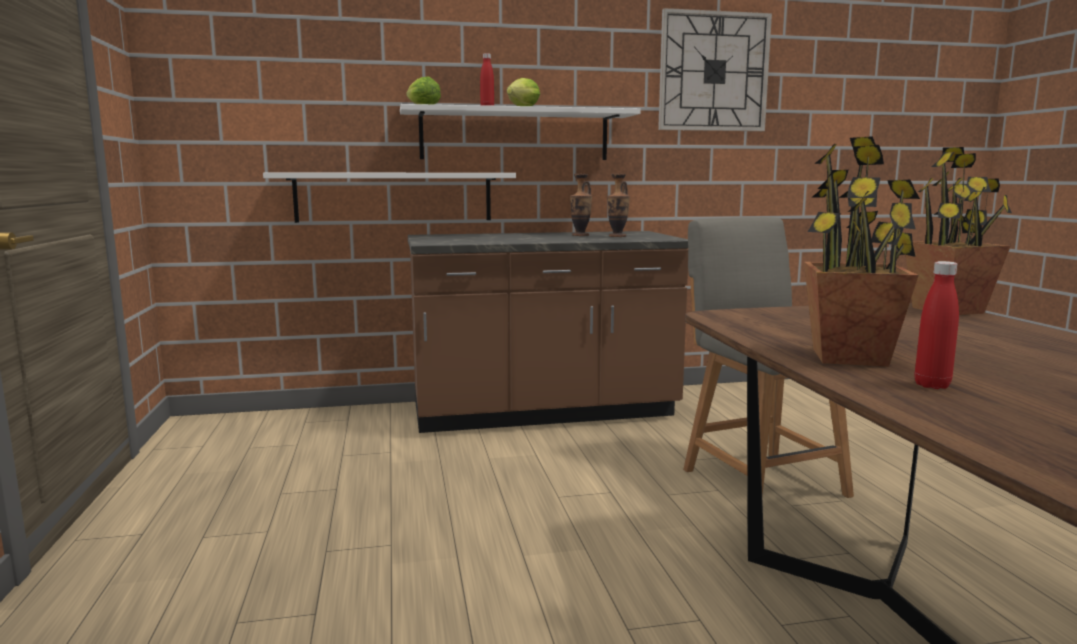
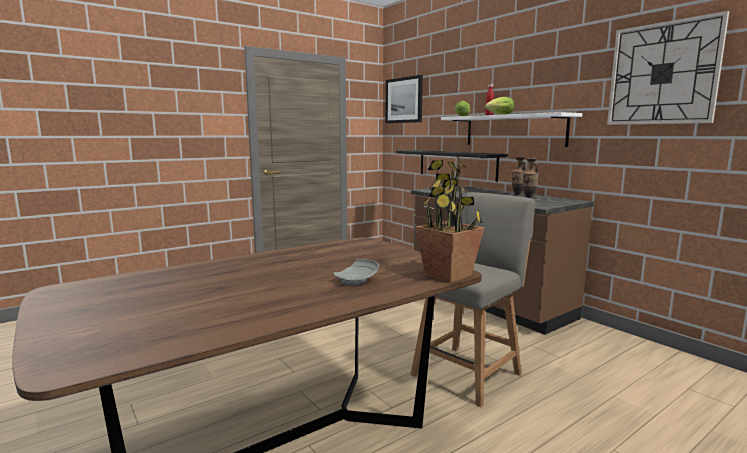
camera: 65 degrees right, 0 degrees up
(219, 61) = (404, 100): none -> picture
(394, 197) = (456, 164): white shelf -> black shelf
(850, 357) = (278, 259): potted plant -> none
(932, 385) = (231, 268): red bottle -> none
(994, 337) = (357, 281): none -> grey plate

